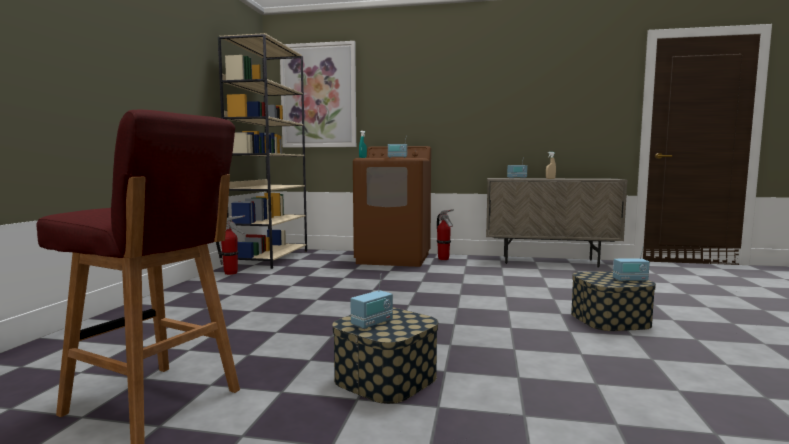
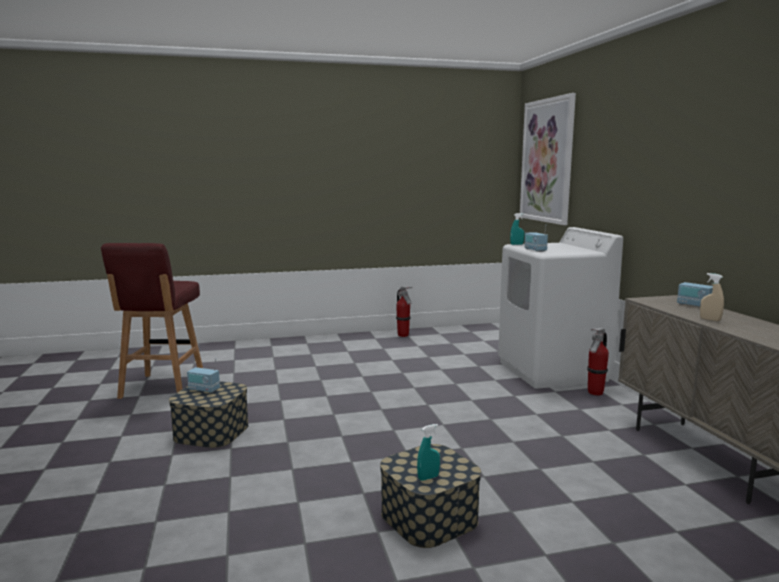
camera: 65 degrees right, 5 degrees up
(270, 258) = (470, 332): beige bookcase -> none
(394, 258) = (552, 371): brown washing machine -> white washing machine
(630, 280) = (428, 477): radio -> turquoise spray bottle

